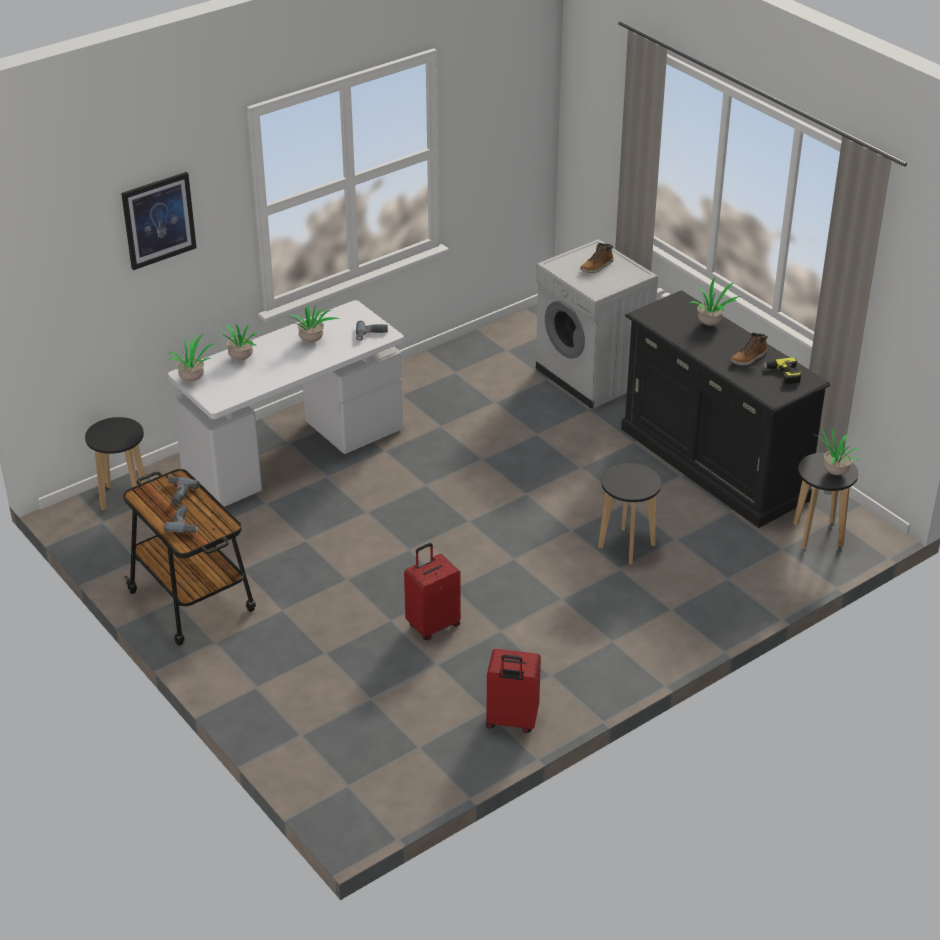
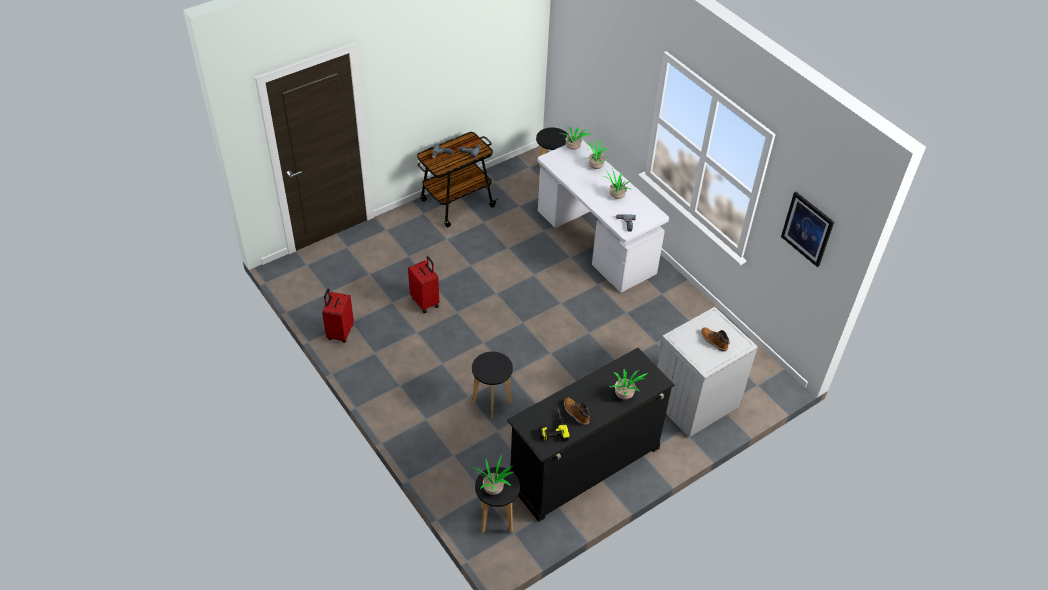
camera: 90 degrees right, 10 degrees up
(158, 220) = (612, 64): picture -> picture (807, 229)

